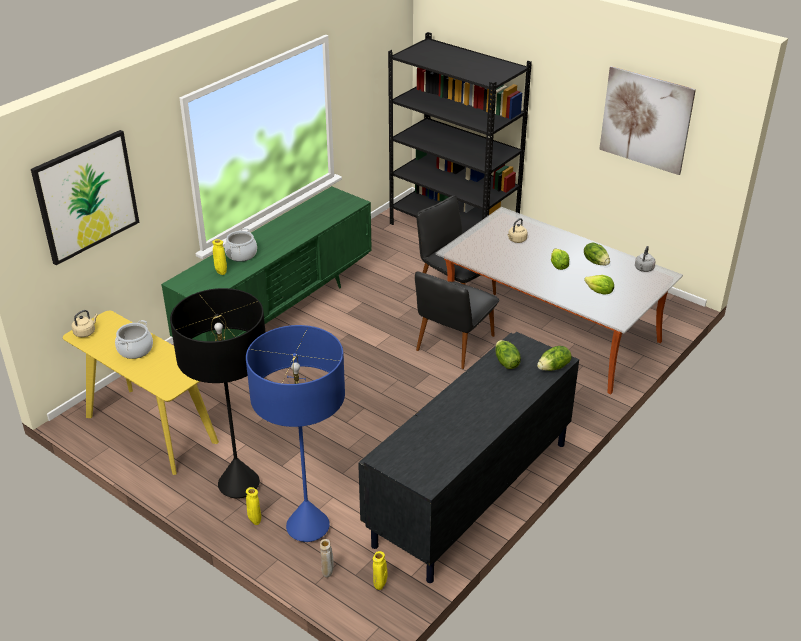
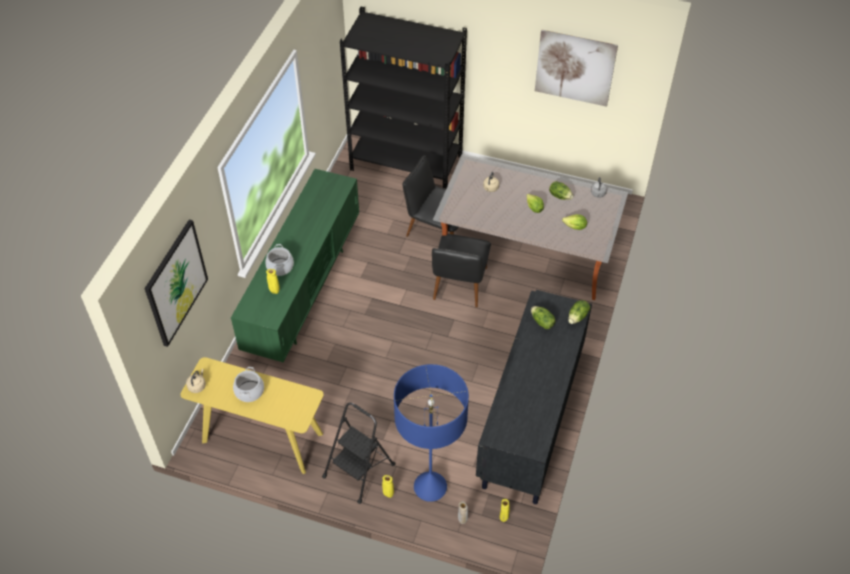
camera: 20 degrees left, 15 degrees up
(239, 486) = (360, 468): black floor lamp -> black step ladder

